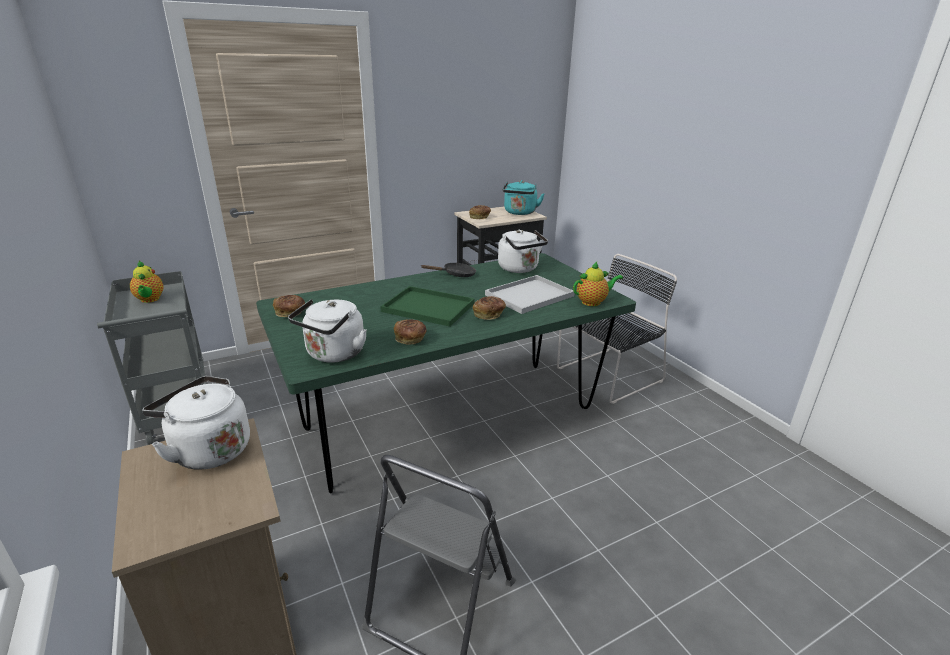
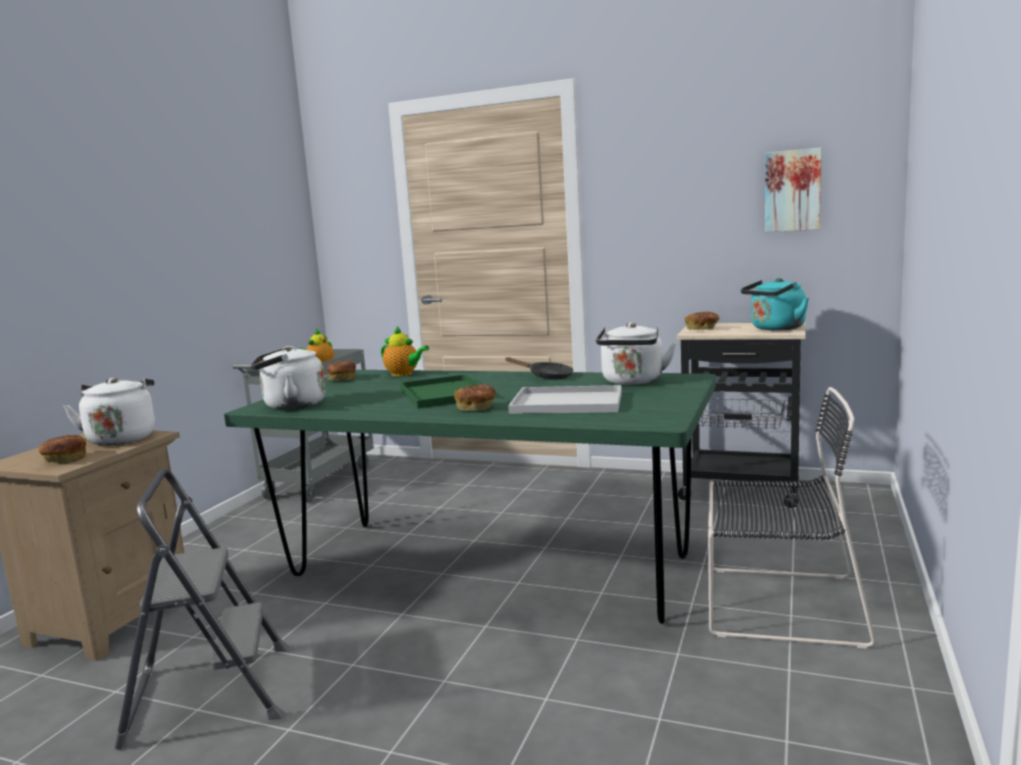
camera: 50 degrees right, 15 degrees down
(410, 339) = (362, 409): bread -> bread (65, 459)
(513, 119) = (792, 191): none -> picture
(593, 302) = (622, 420): teapot -> teapot (404, 374)

